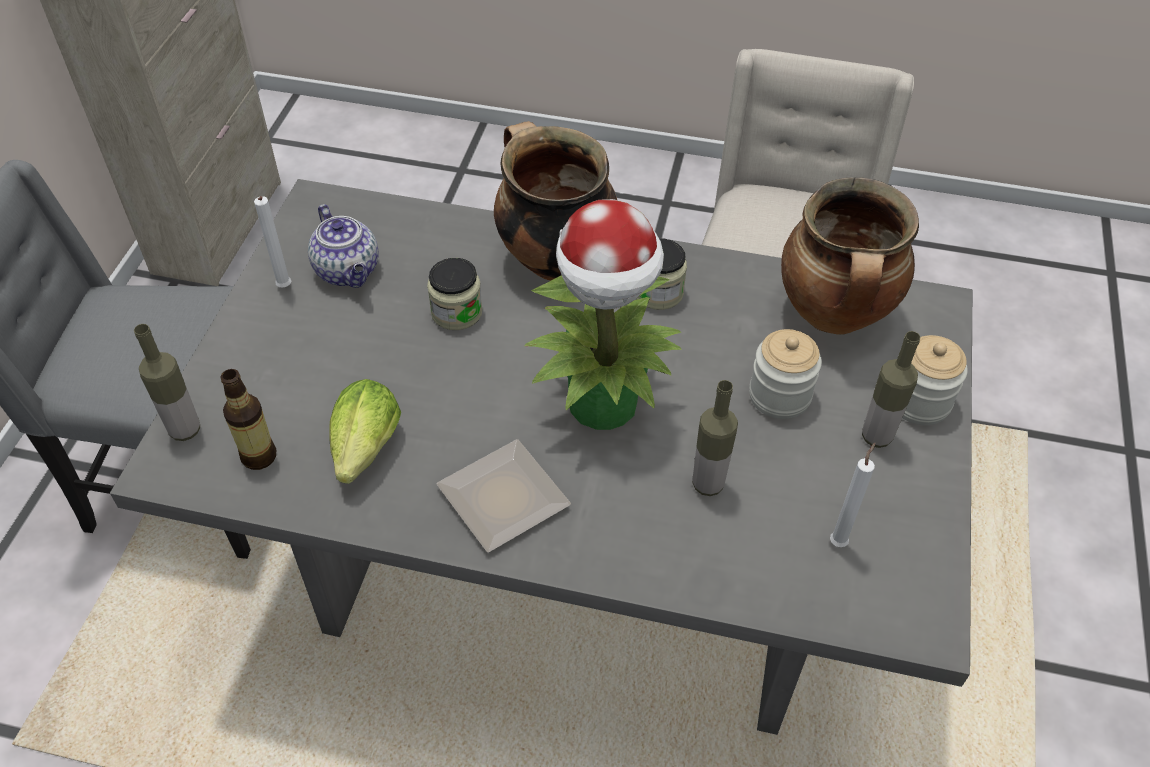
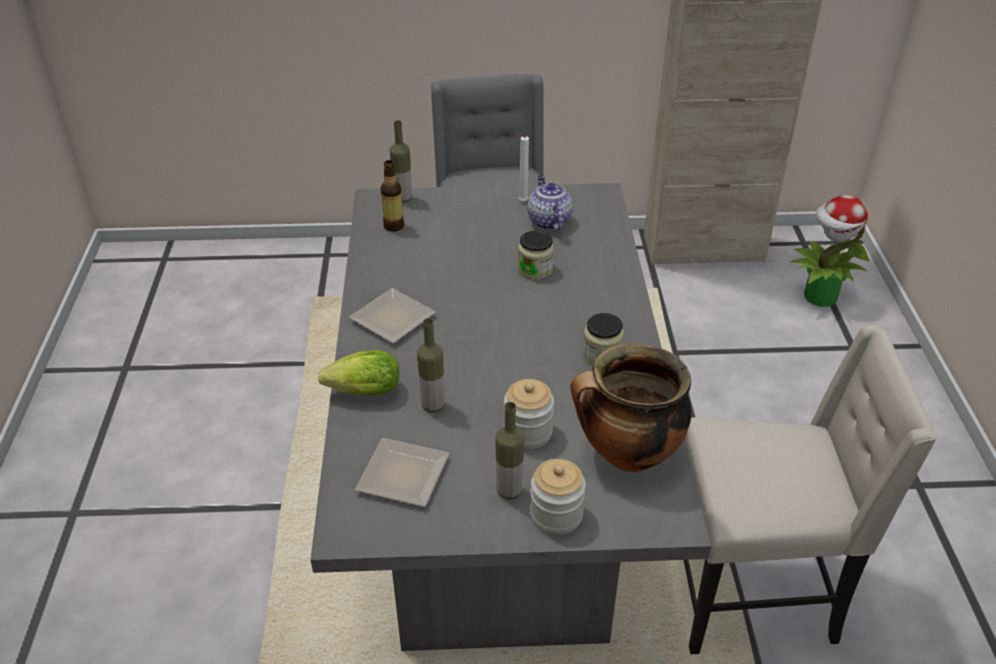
camera: 75 degrees right, 10 degrees down
(349, 271) = (548, 221): teapot -> teapot turned 120 degrees clockwise
(364, 454) = (408, 260): lettuce -> lettuce (360, 392)
(553, 259) = (607, 300): cooking pot -> none
(604, 404) = (483, 347): potted plant -> potted plant (819, 297)
(839, 541) = (404, 478): white candle -> plate

